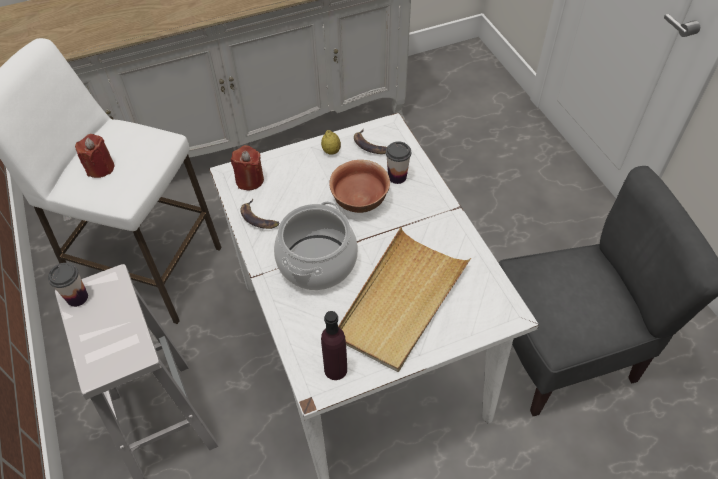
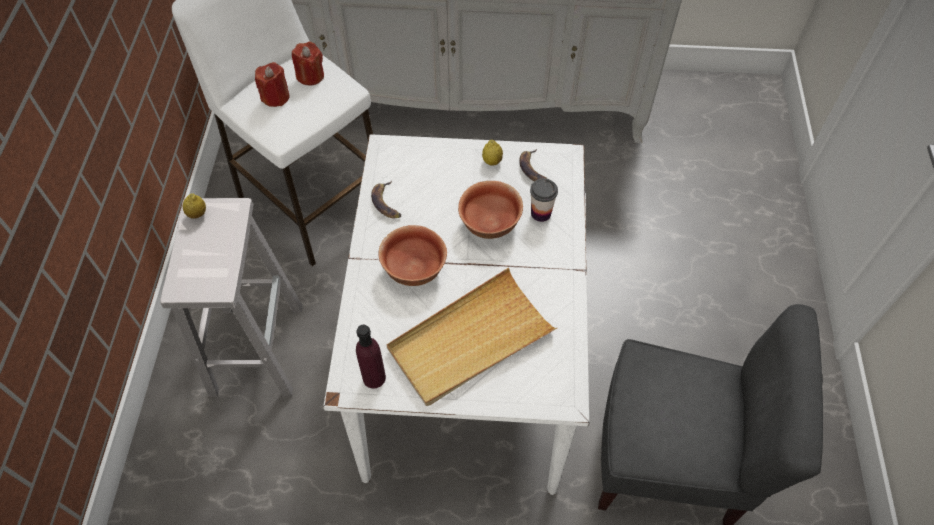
camera: 25 degrees right, 5 degrees up
(77, 297) = (197, 214): cup -> lemon
(249, 180) = (399, 161): red candle -> red candle (310, 76)
(316, 262) = (414, 268): cooking pot -> bowl

